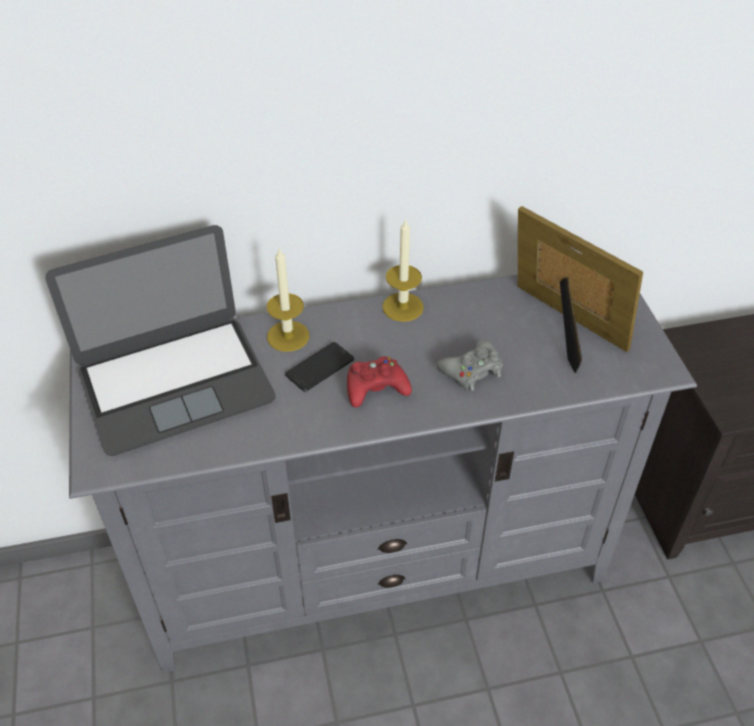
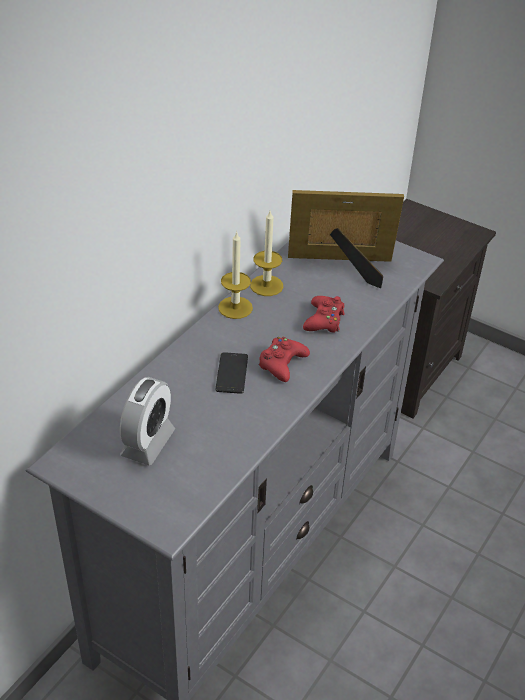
camera: 45 degrees left, 5 degrees down
(175, 383) = (148, 443): laptop -> alarm clock
(288, 336) = (185, 367): candle -> candle (266, 285)
(472, 371) = (324, 320): grey game controller -> red game controller

